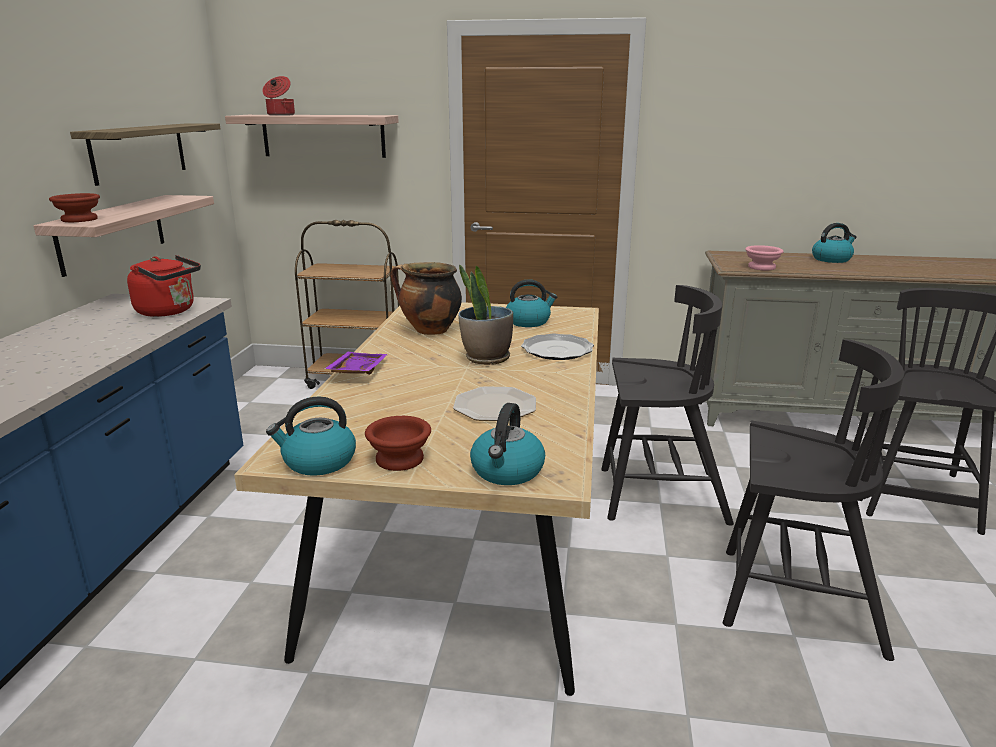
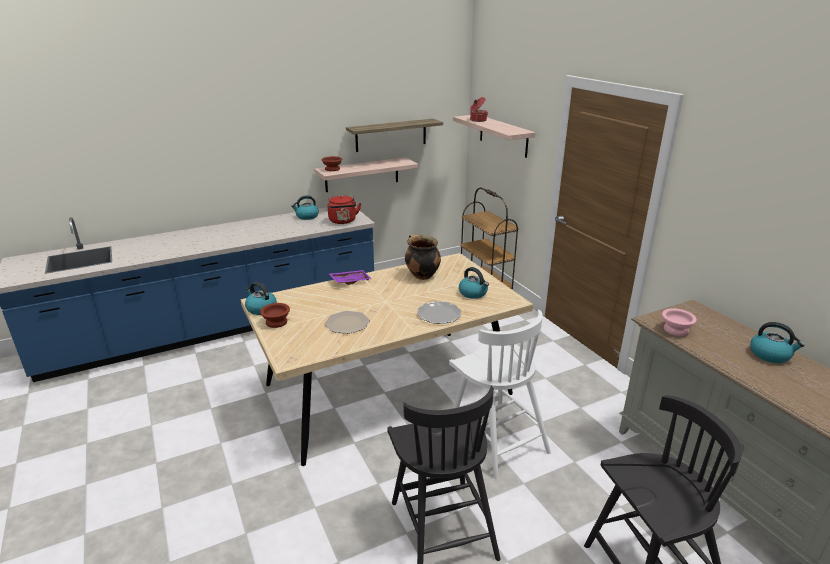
camera: 55 degrees right, 5 degrees up
(486, 358) = (402, 301): potted plant -> none
(507, 471) = (285, 347): kettle -> kettle (306, 216)
(659, 495) = (496, 439): black chair -> white chair

